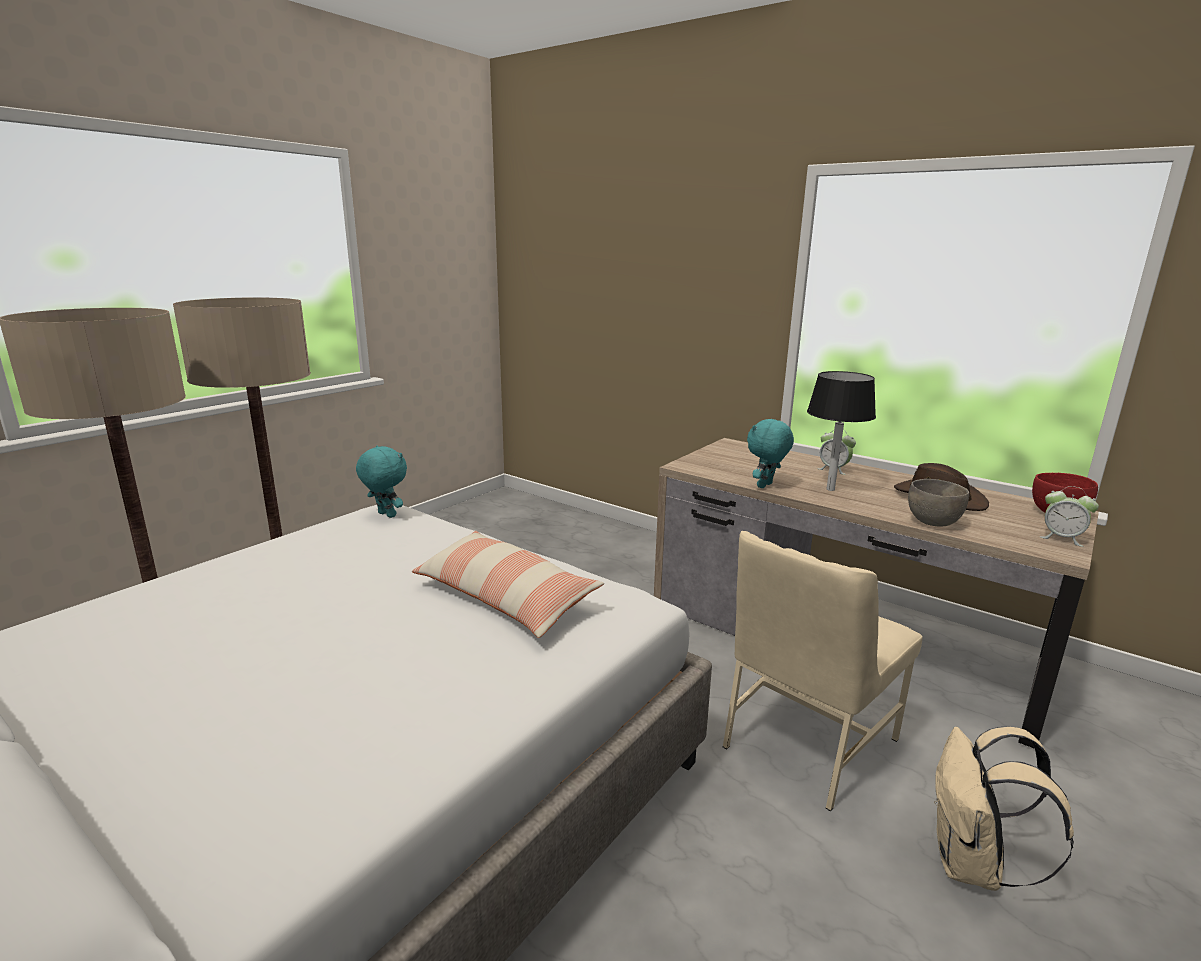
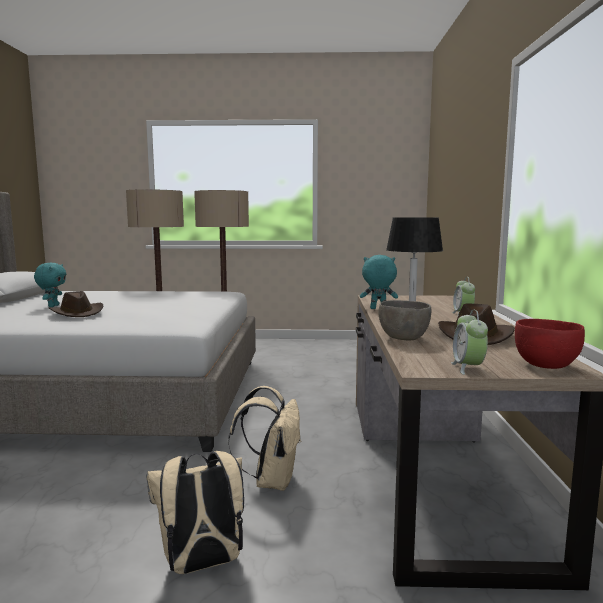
camera: 55 degrees right, 10 degrees down
(376, 678) = (77, 313): none -> brown hat
(385, 515) = (221, 293): turquoise plush toy -> turquoise plush toy (53, 306)
(504, 597) = (162, 313): pillow -> none
(806, 742) = (272, 480): beige chair -> beige backpack

